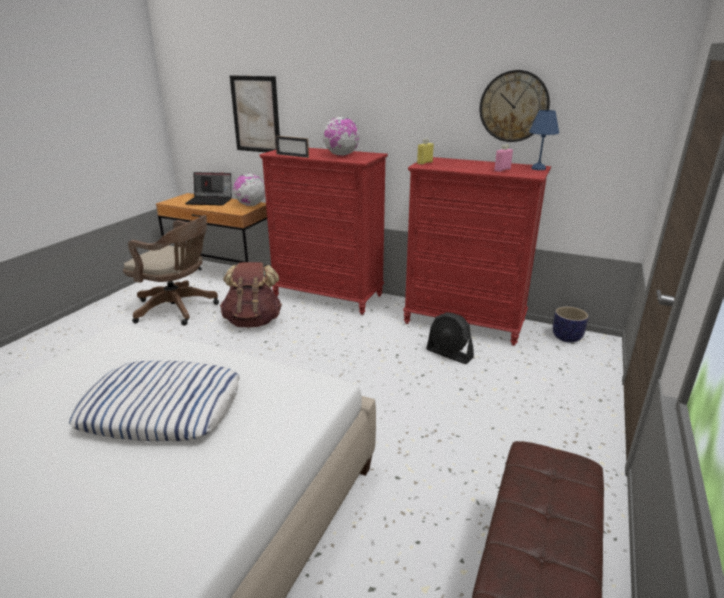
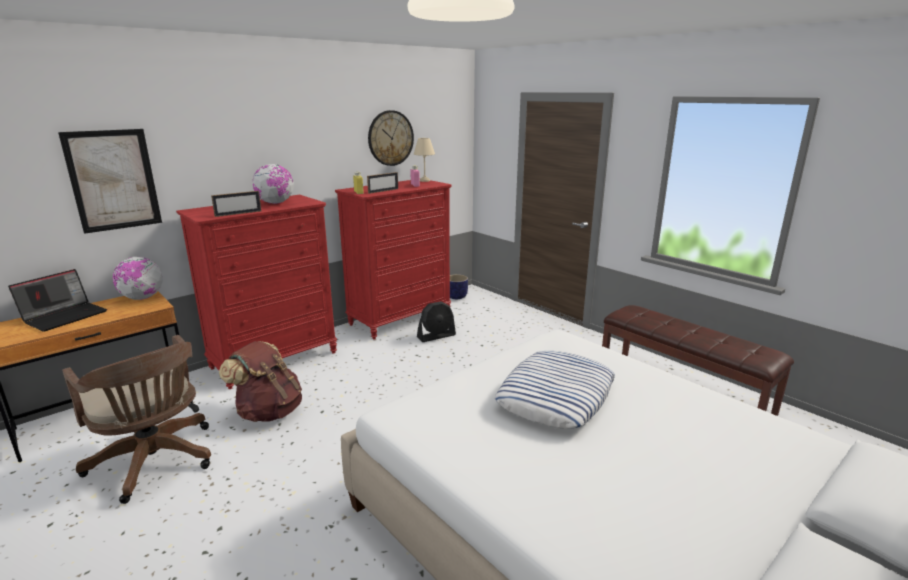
camera: 65 degrees left, 5 degrees down
(178, 309) = (156, 463): brown office chair -> brown office chair turned 90 degrees clockwise
(448, 167) = (383, 191): none -> picture frame
(537, 168) = (424, 181): blue table lamp -> beige table lamp

